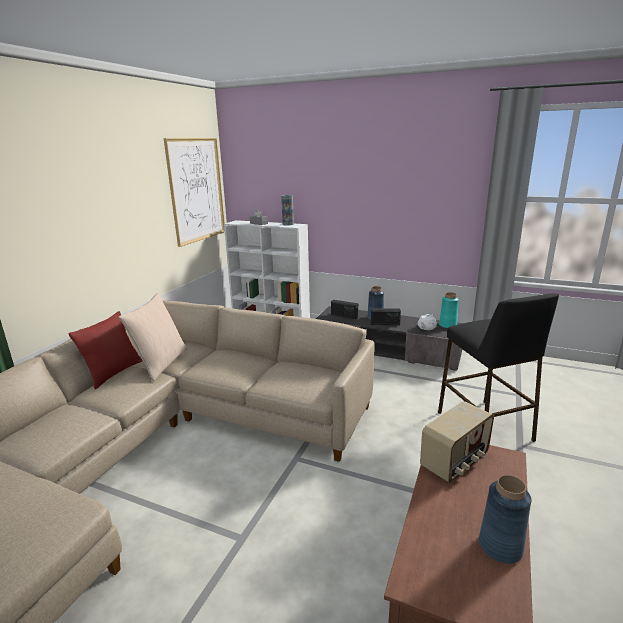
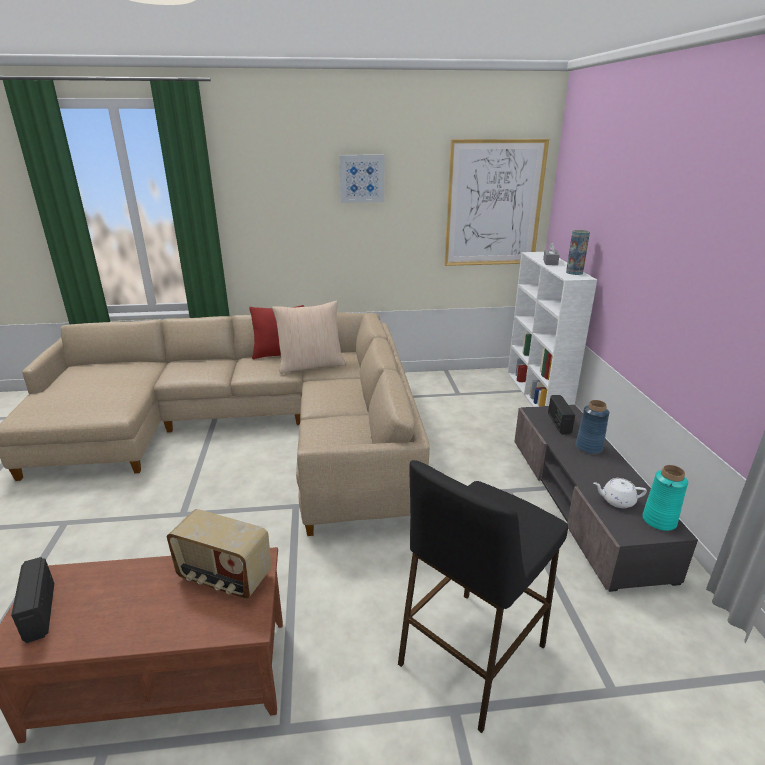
camera: 60 degrees right, 5 degrees up
(108, 177) = (362, 178): none -> picture
(385, 324) = (579, 460): radio -> radio (39, 612)
(500, 547) = (92, 633): blue vase -> none

